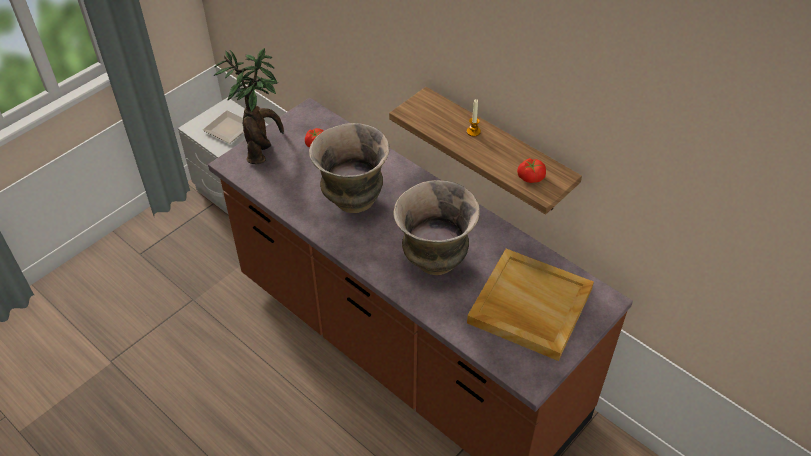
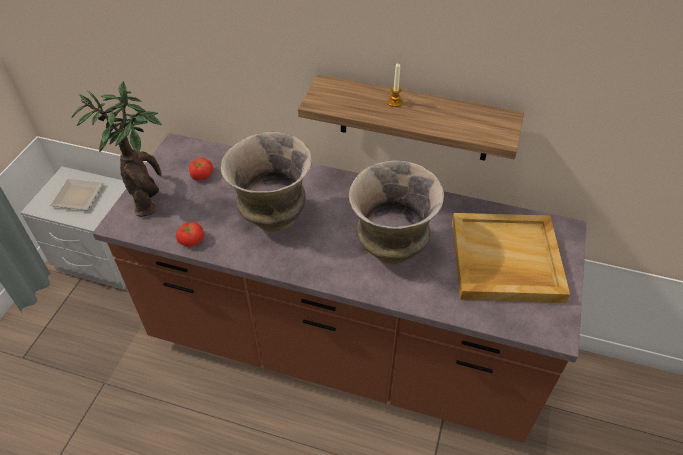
camera: 25 degrees left, 0 degrees up
(530, 177) = (479, 127): tomato -> tomato (191, 239)

